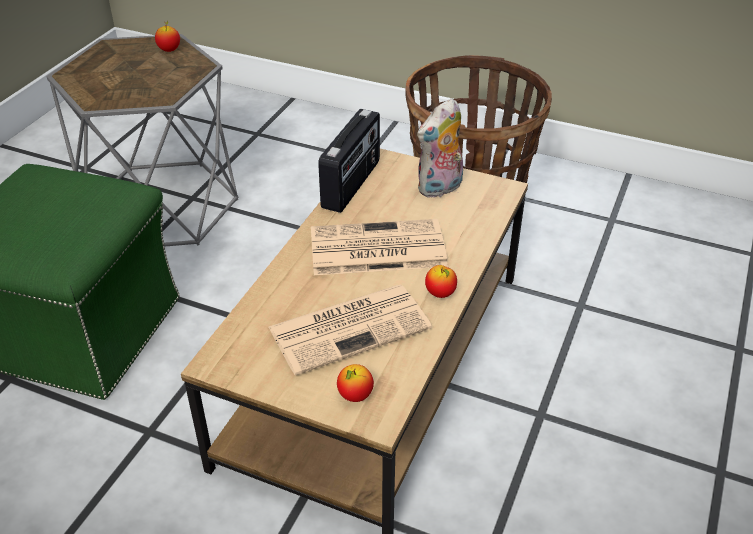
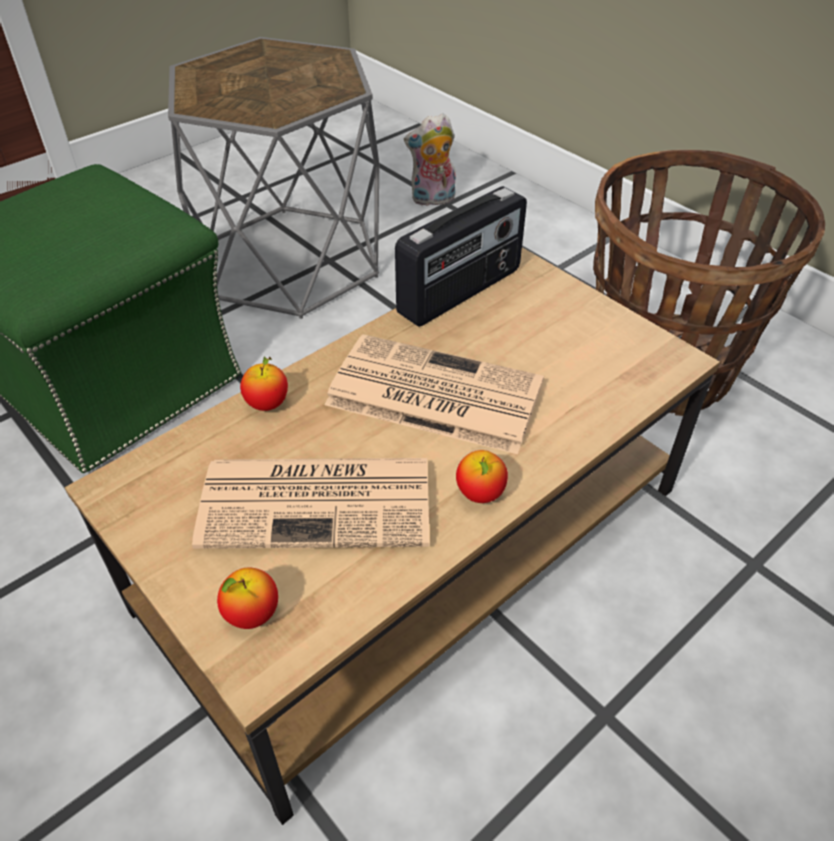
camera: 25 degrees right, 5 degrees up
(169, 50) = (324, 64): apple -> apple (267, 404)
(440, 189) = (580, 332): plush toy -> plush toy (432, 200)

